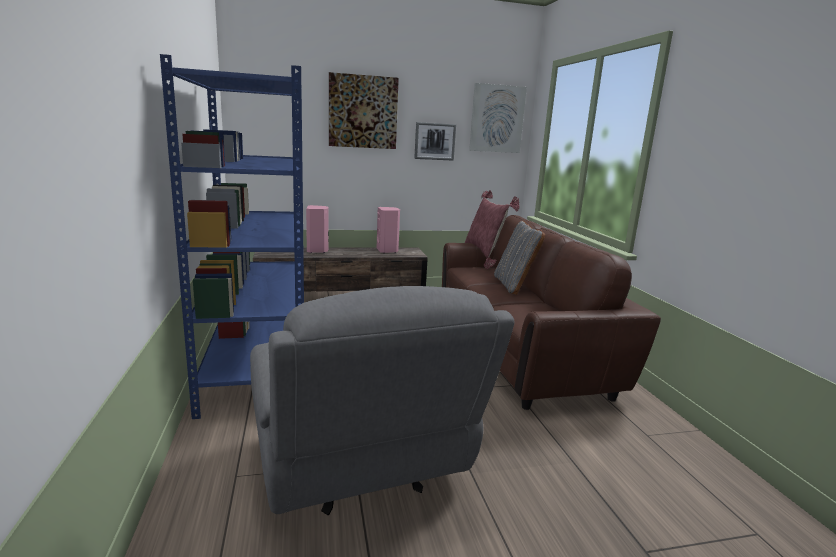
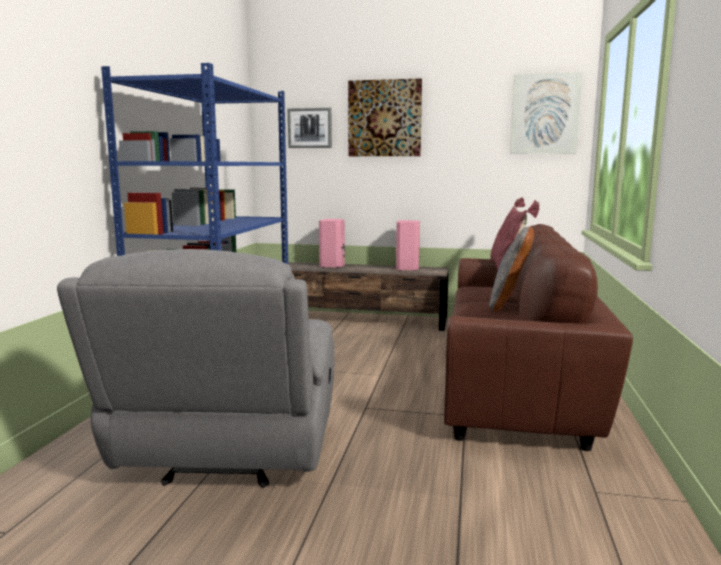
camera: 25 degrees right, 5 degrees down
(434, 141) = (466, 145): picture -> picture (310, 128)

